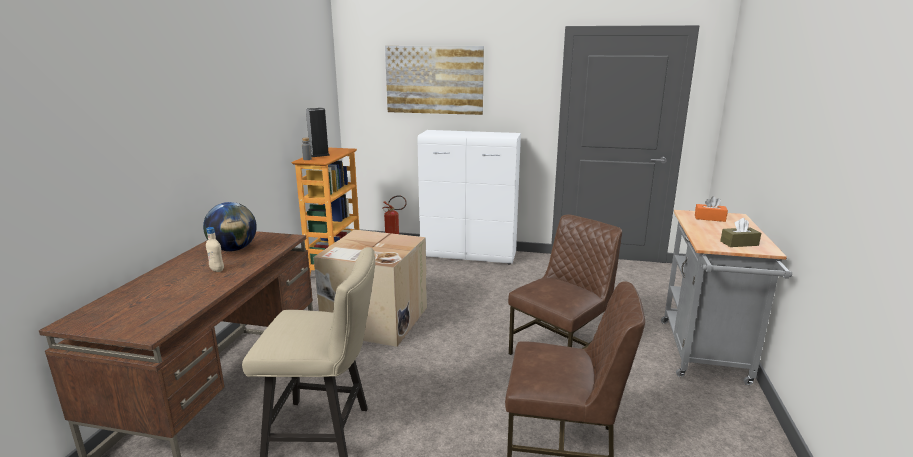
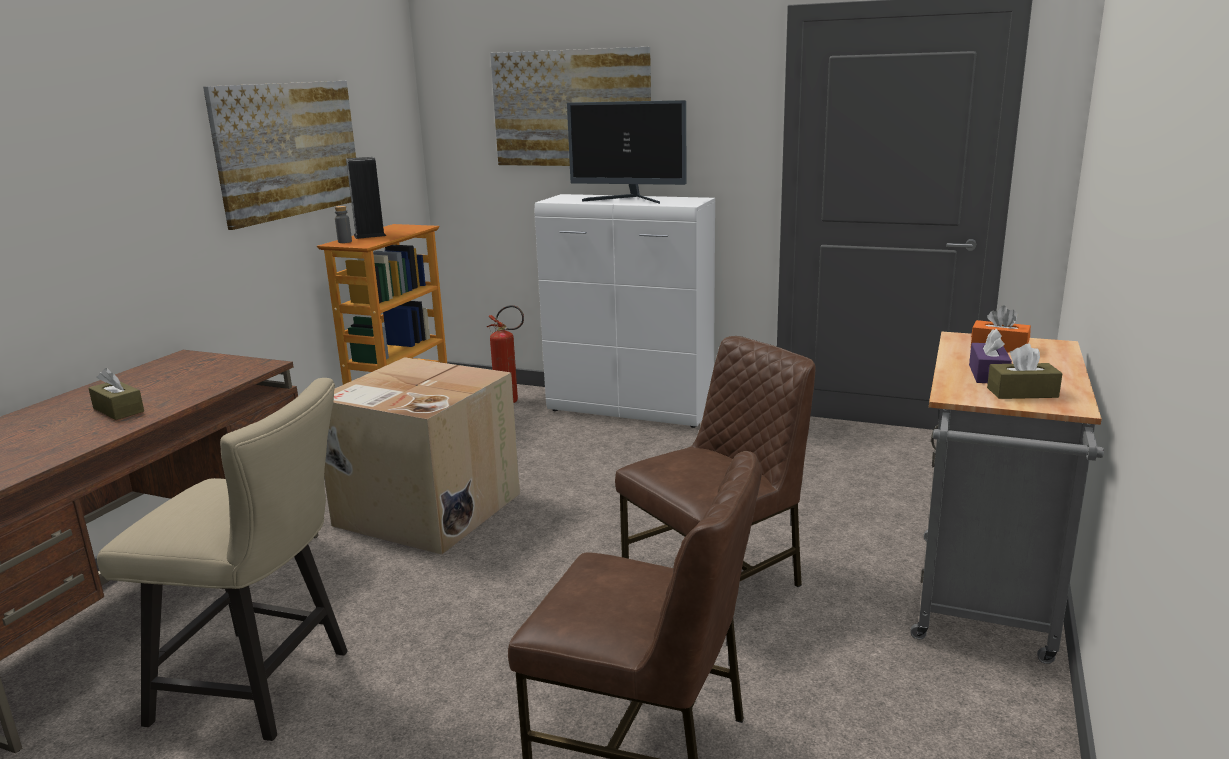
camera: 10 degrees right, 0 degrees up
(217, 270) = (118, 410): beige bottle -> brown tissue box
(233, 249) = (167, 380): globe -> none
(277, 103) = (289, 149): none -> picture
(472, 134) = (629, 200): none -> monitor
(715, 233) = (988, 374): none -> purple tissue box

